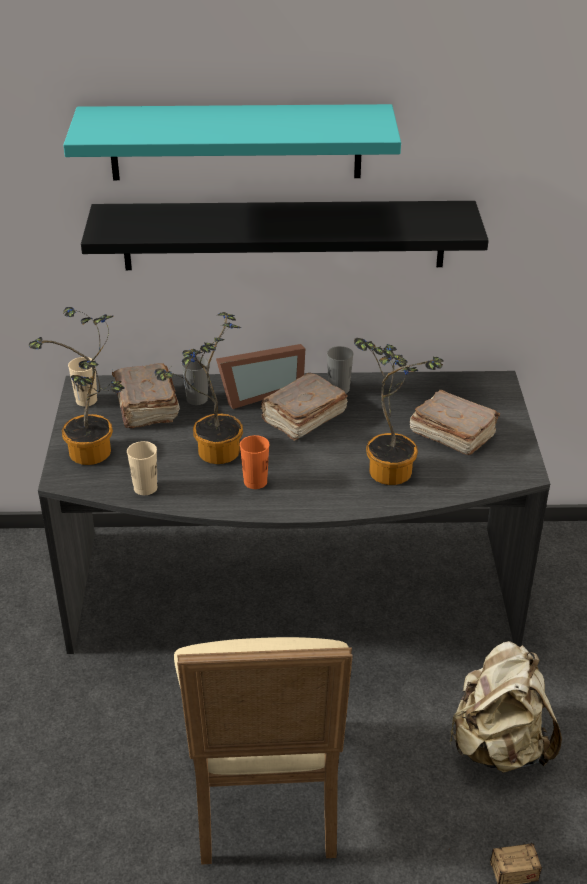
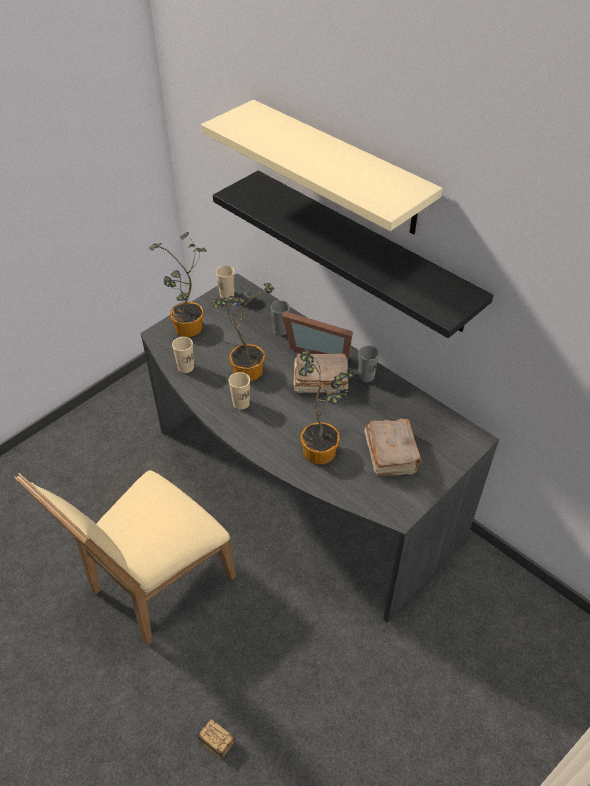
camera: 45 degrees right, 10 degrees up
(146, 407) = (249, 318): brown book -> none
(235, 142) = (339, 167): turquoise shelf -> beige shelf
(255, 482) = (241, 403): orange cup -> beige cup
(498, 746) = (298, 667): beige backpack -> none

